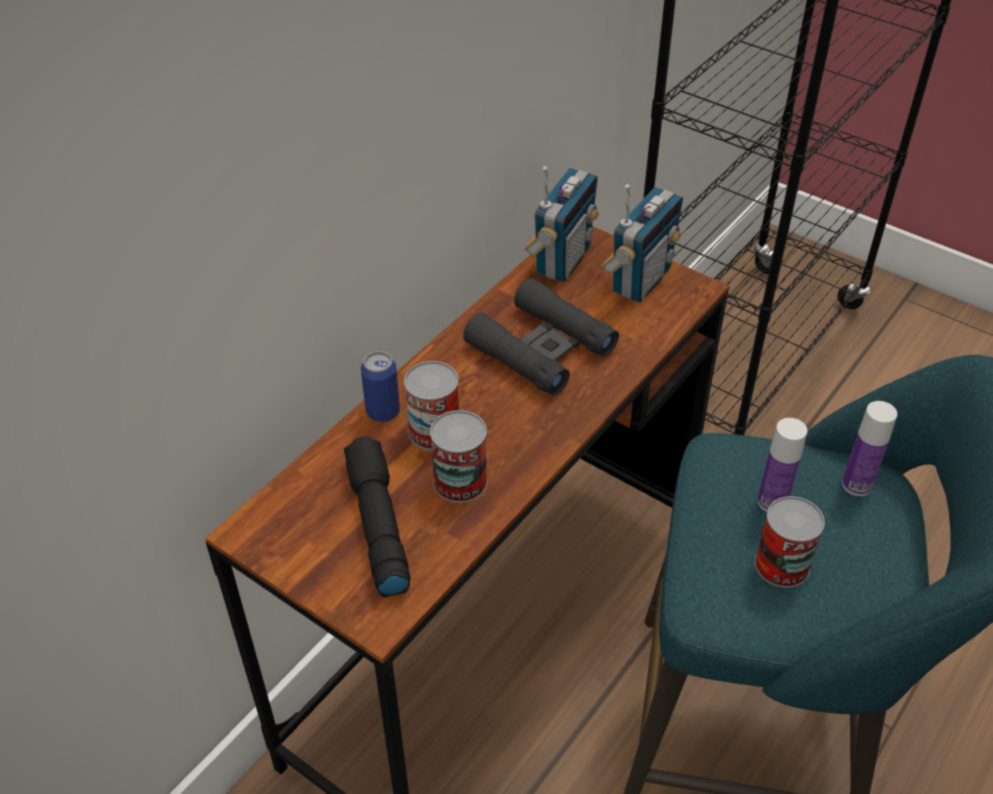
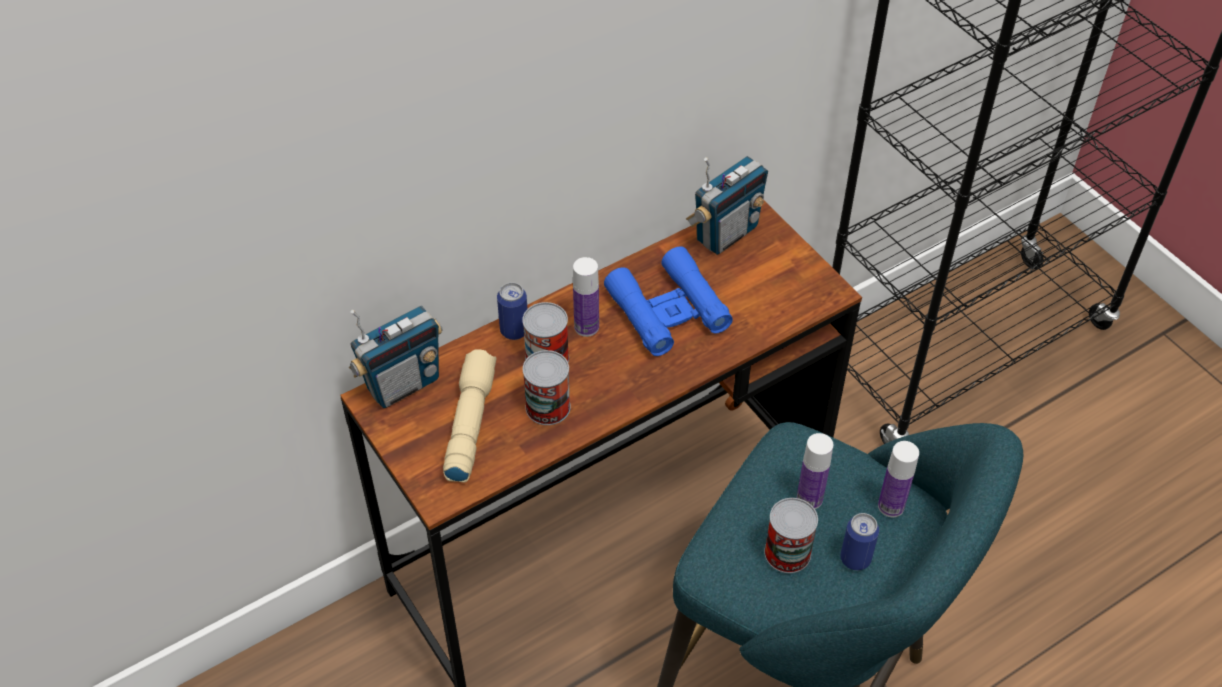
camera: 20 degrees right, 5 degrees up
(376, 524) = (469, 422): black flashlight -> beige flashlight
(462, 387) = (586, 327): none -> bottle
(541, 348) = (668, 310): black binoculars -> blue binoculars
(640, 280) = (784, 271): radio -> radio (402, 384)
(853, 549) = (855, 559): none -> can

